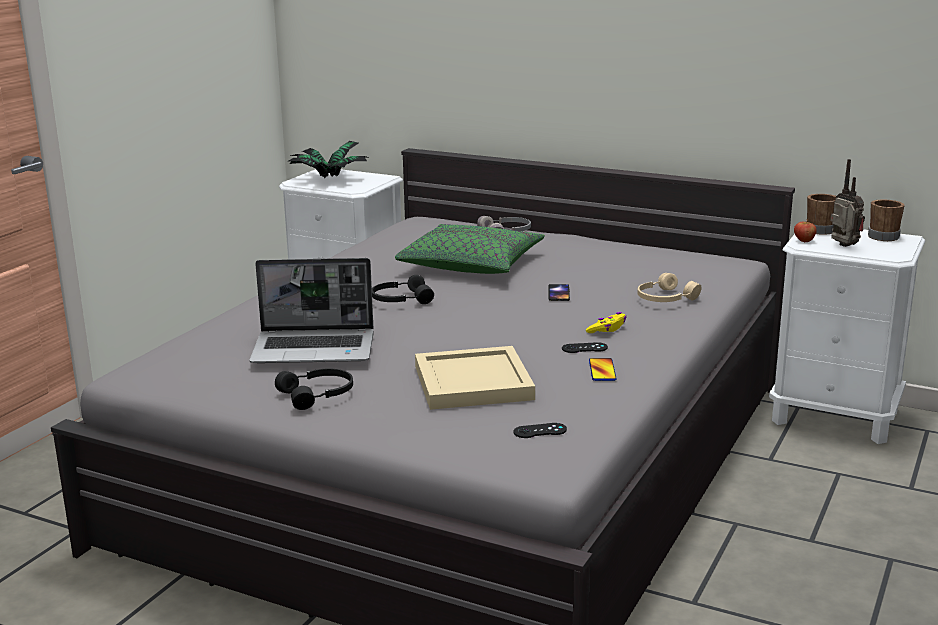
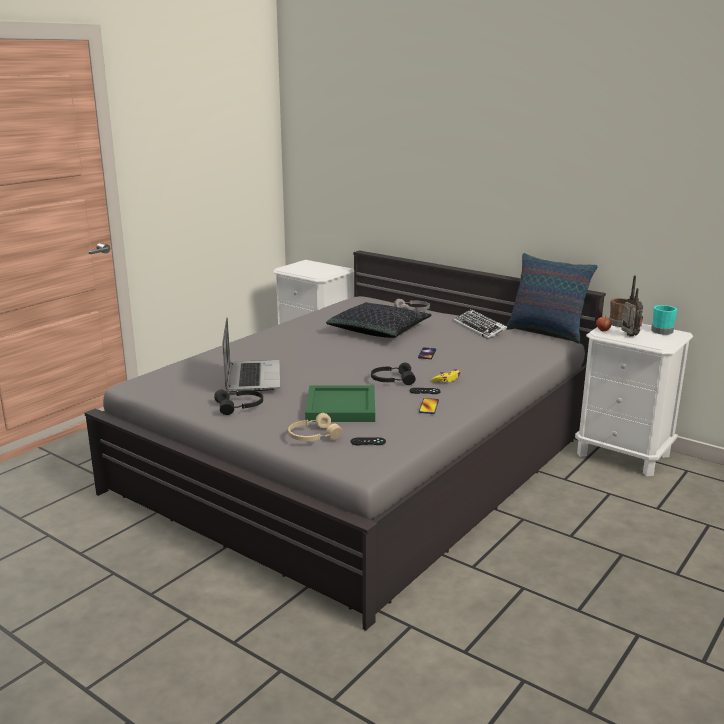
camera: 10 degrees right, 0 degrees up
(315, 349) = (252, 377): laptop -> laptop turned 105 degrees counterclockwise
(329, 179) = (306, 268): potted plant -> none
(400, 300) = (321, 350): black headphones -> black headphones (392, 380)
(471, 383) = (340, 408): beige tray -> green tray
(472, 264) = (379, 330): green pillow -> black pillow
(615, 251) = (479, 328): none -> keyboard
(664, 299) = (496, 363): beige headphones -> beige headphones (313, 436)
(711, 251) = (546, 333): none -> blue pillow
(885, 236) = (663, 331): brown mug -> turquoise mug

